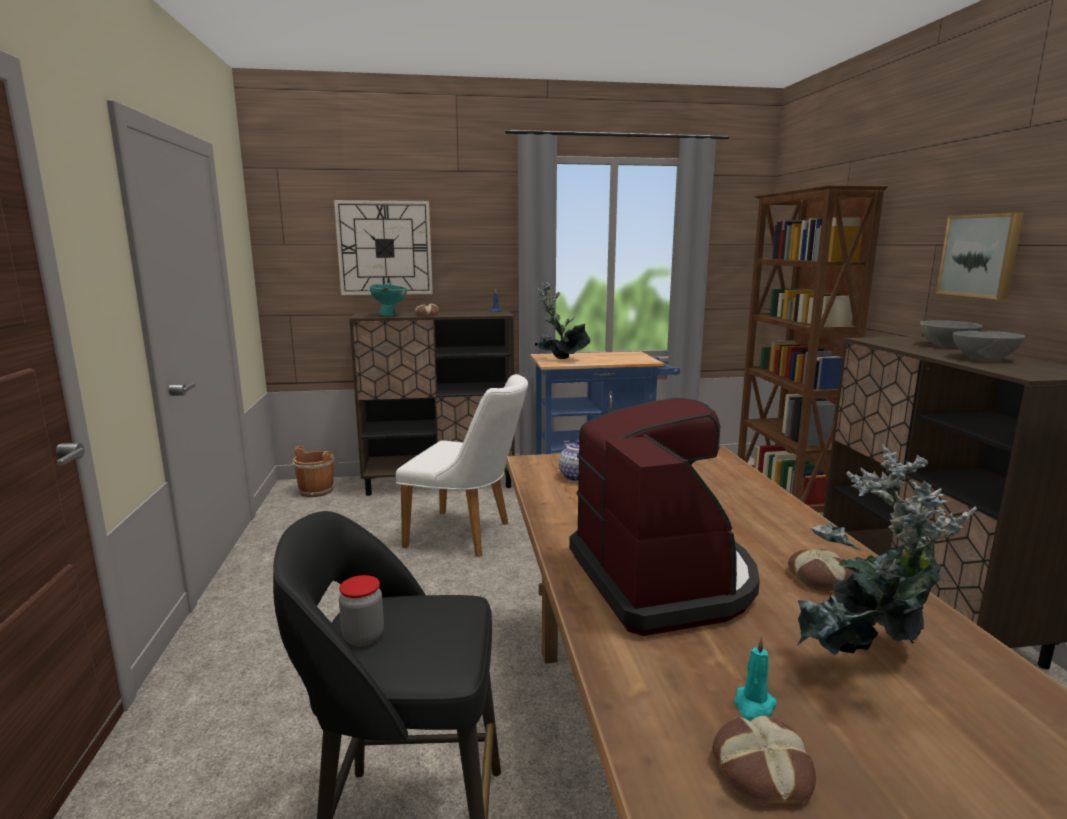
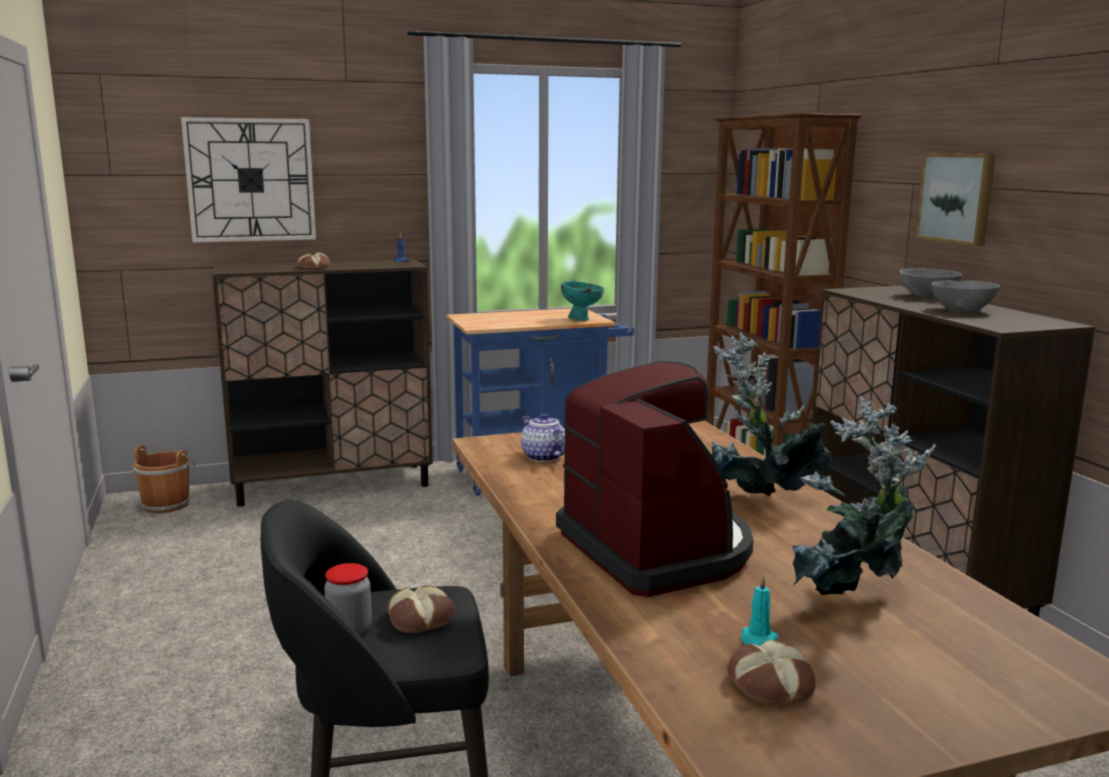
camera: 10 degrees left, 0 degrees up
(389, 315) = (264, 269): turquoise bowl -> turquoise bowl (581, 319)
(468, 535) = (386, 545): white chair -> none
(559, 360) = (486, 322): potted plant -> potted plant (758, 501)
(821, 578) = (810, 537): bread -> bread (421, 618)

